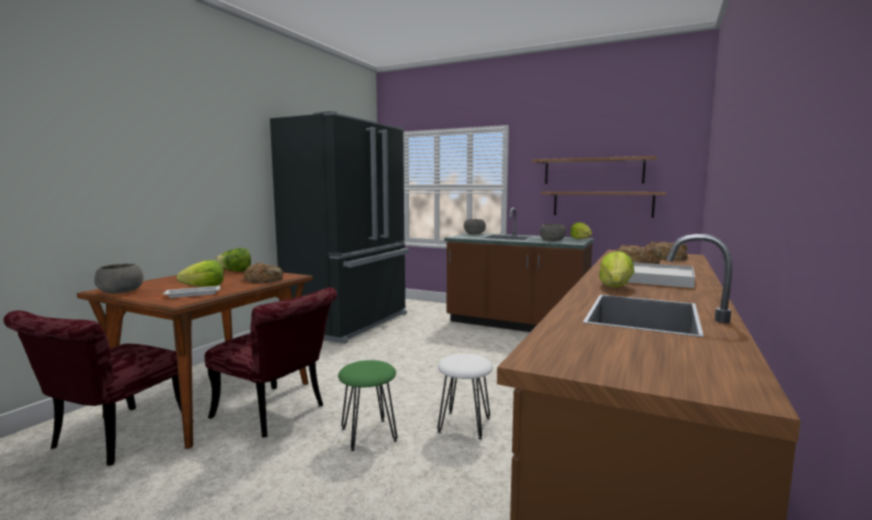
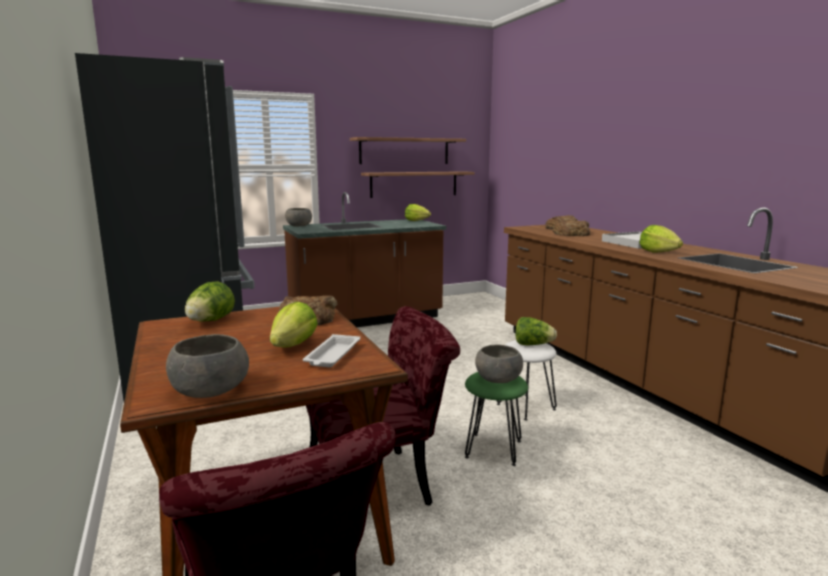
camera: 50 degrees left, 5 degrees up
(468, 361) = (533, 345): none -> lettuce
(552, 240) = (406, 225): grey bowl -> grey bowl (498, 379)

